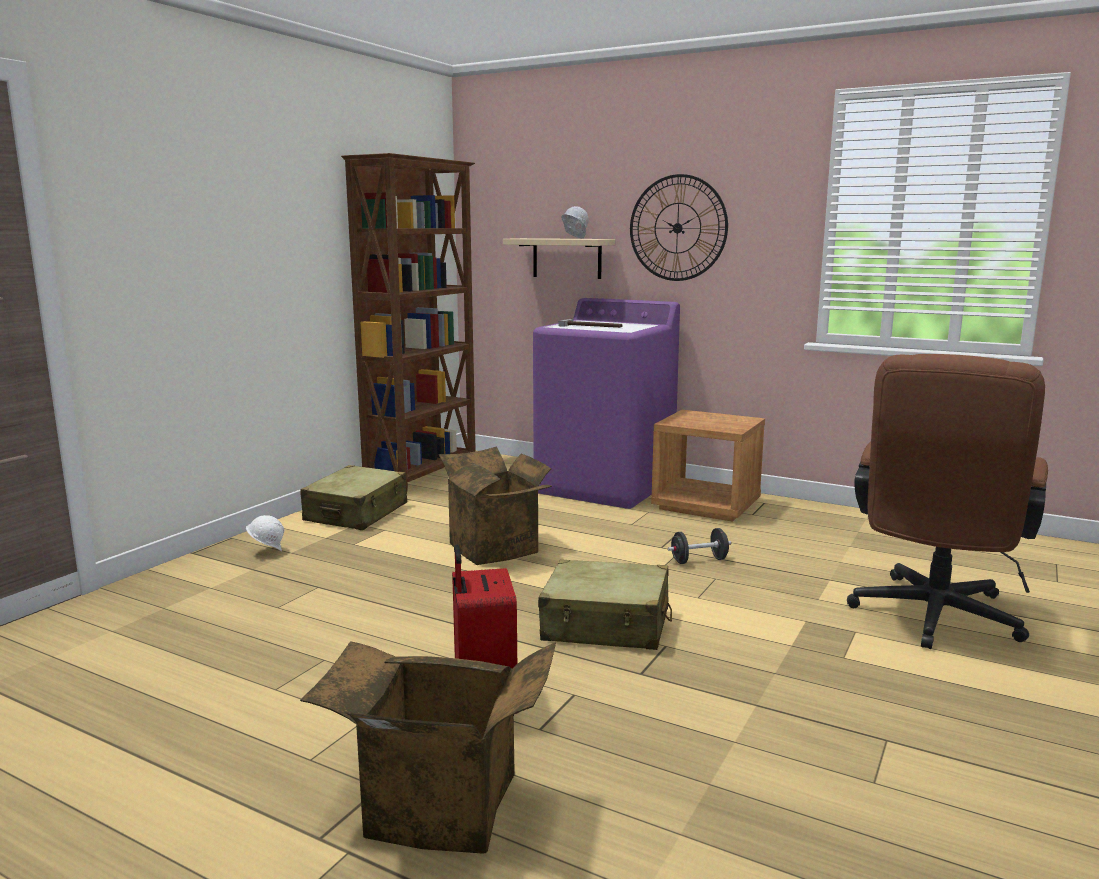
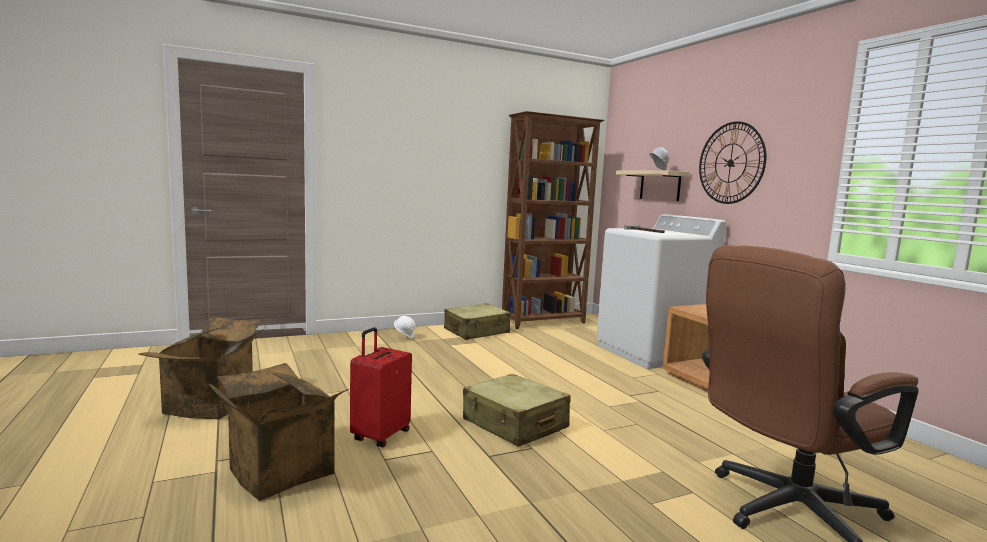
camera: 35 degrees right, 5 degrees down
(498, 548) = (522, 367): cardboard box -> cardboard box (212, 406)
(605, 486) = (652, 353): purple washing machine -> white washing machine
(699, 560) = (644, 410): black dumbbell -> none

